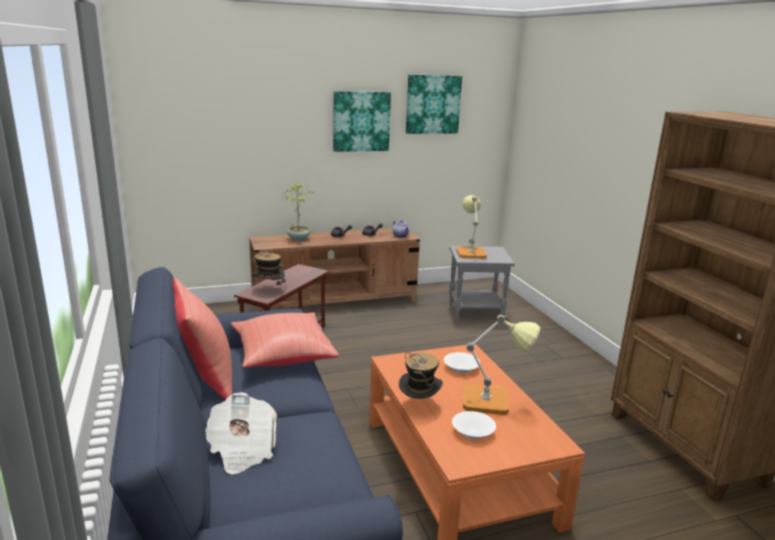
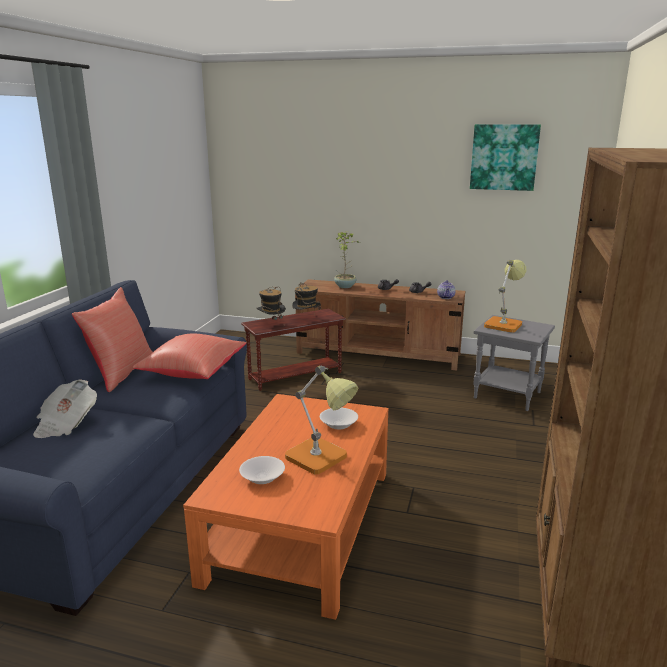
camera: 35 degrees right, 0 degrees up
(361, 121) = (420, 174): picture -> none
(419, 406) = (252, 442): hat -> hat (306, 319)

